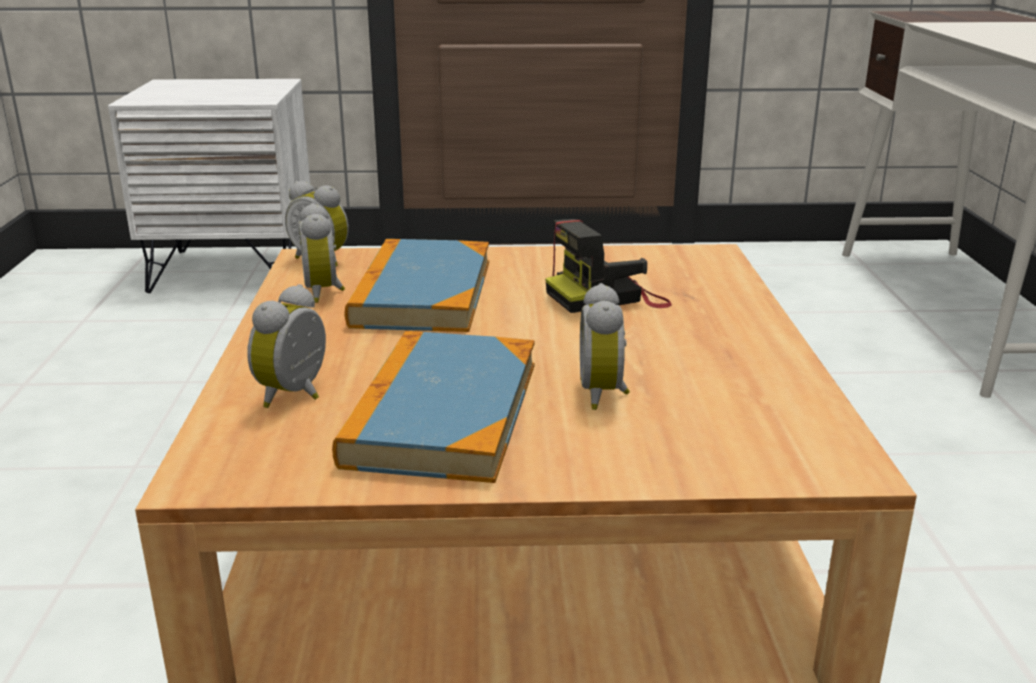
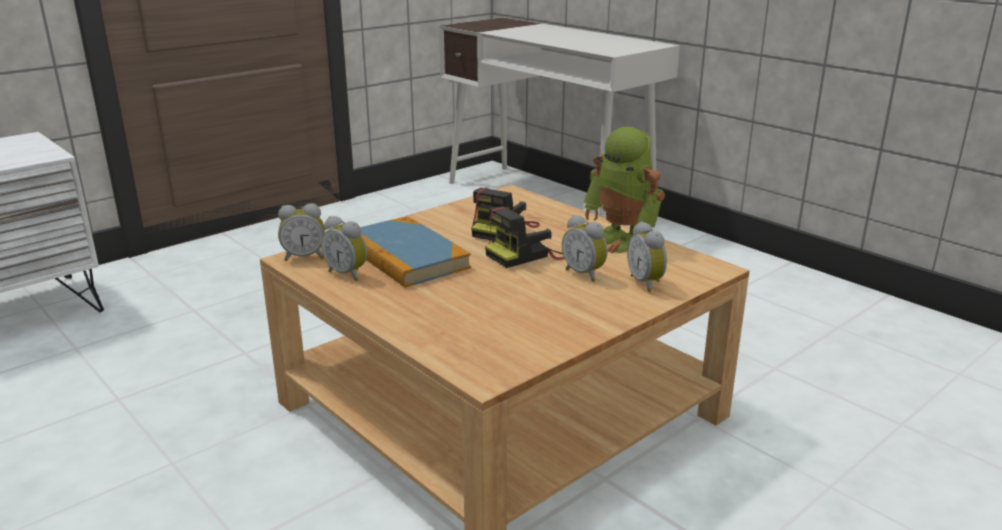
camera: 40 degrees left, 0 degrees up
(297, 395) = (450, 327): alarm clock -> alarm clock (647, 283)
(443, 412) = (534, 307): book -> none
(571, 339) = (525, 255): none -> camera
(757, 366) = (621, 241): none -> toy robot

